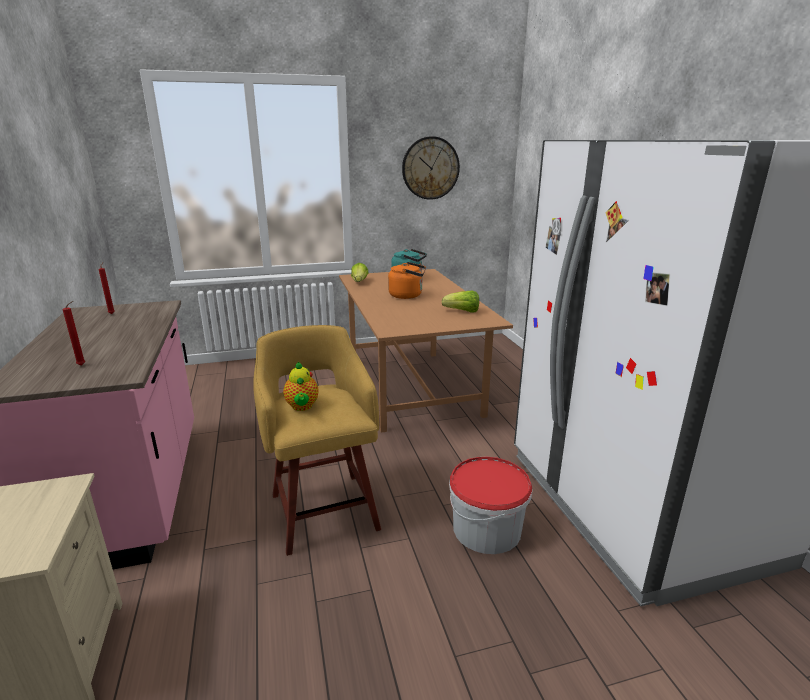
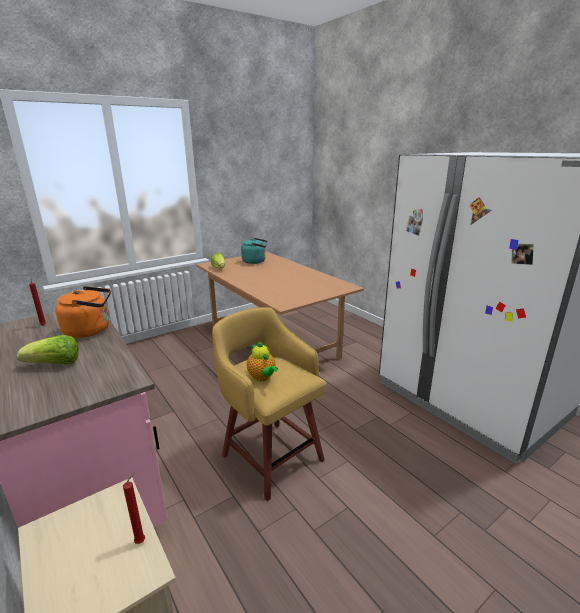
camera: 20 degrees left, 0 degrees up
(83, 365) = (75, 379): red candle -> red candle (142, 540)
(408, 295) = (268, 275): orange kettle -> orange kettle (91, 330)
(430, 168) = (256, 173): wall clock -> none
(462, 311) = (320, 282): lettuce -> lettuce (55, 364)
(487, 528) = (394, 439): bucket -> none

